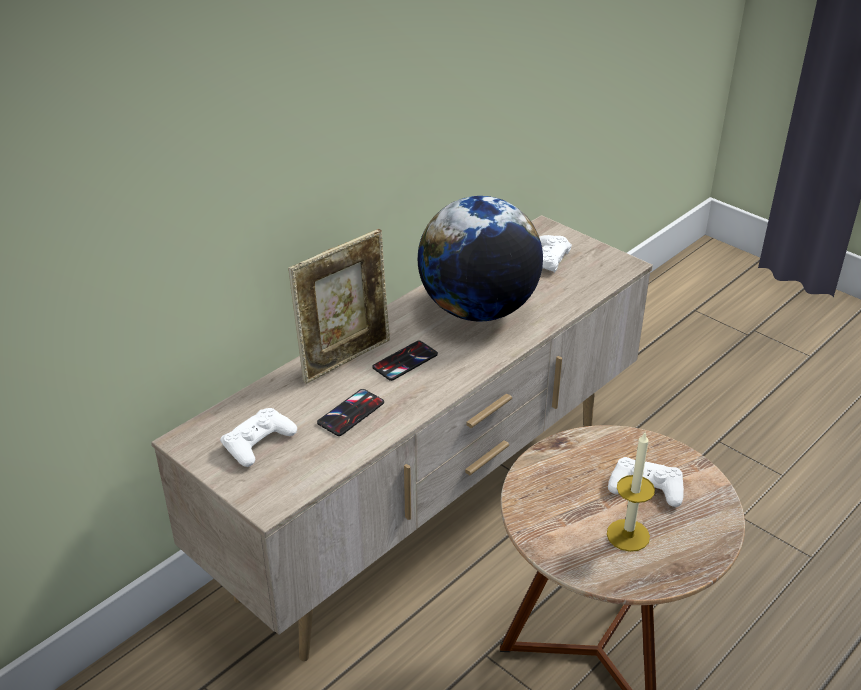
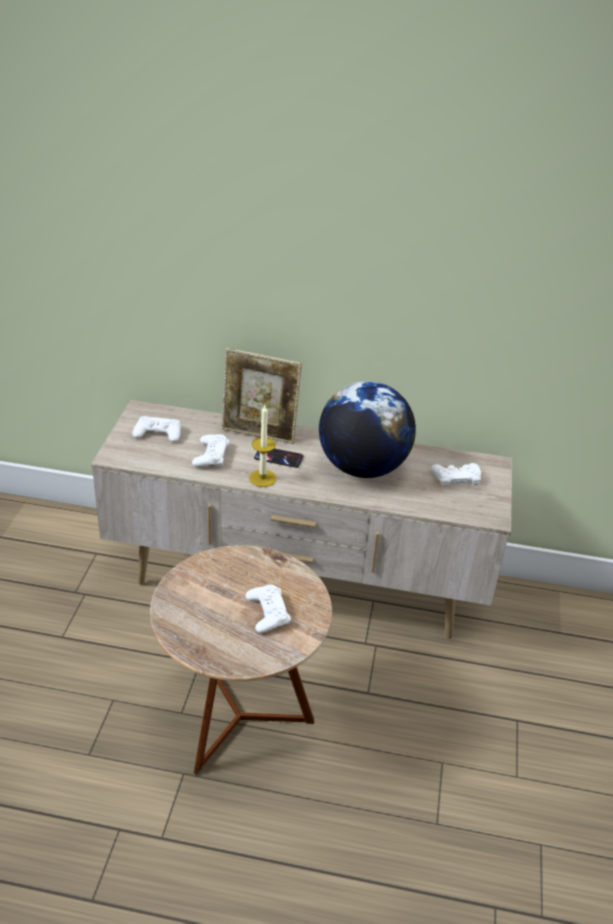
camera: 55 degrees right, 0 degrees up
(351, 413) = (211, 455): phone -> white game controller
(628, 535) = (214, 617): candle -> candle (262, 478)

